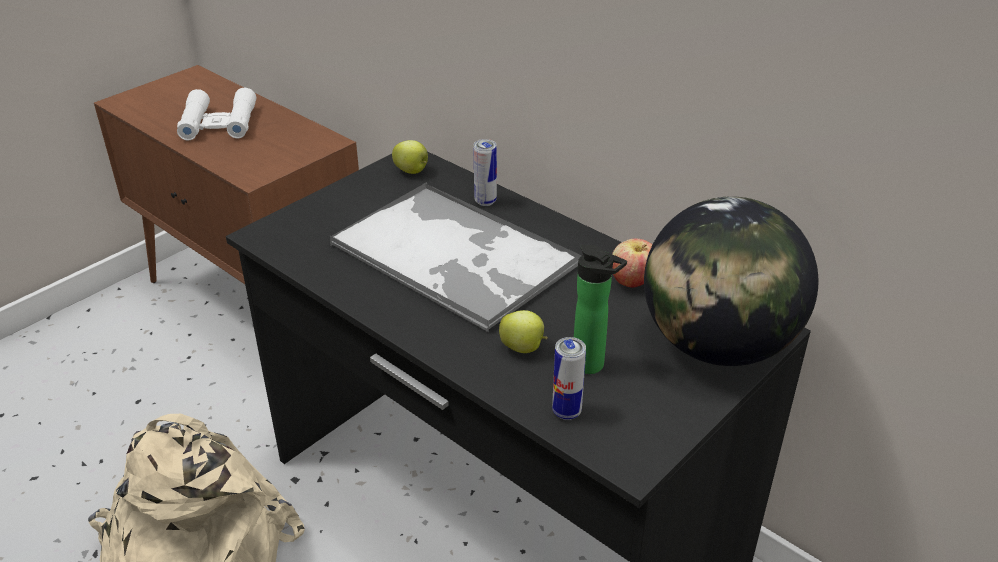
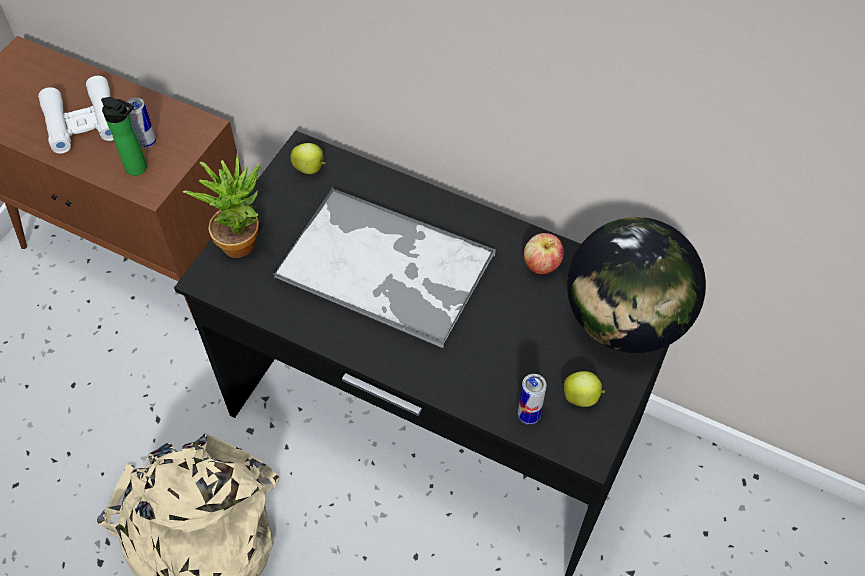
camera: 15 degrees left, 20 degrees up
(314, 210) = (240, 238): none -> potted plant
(485, 201) = (390, 194): can -> can (147, 142)
(523, 348) = (476, 359): apple -> apple (581, 397)
(592, 366) = (535, 365): bottle -> bottle (139, 169)

